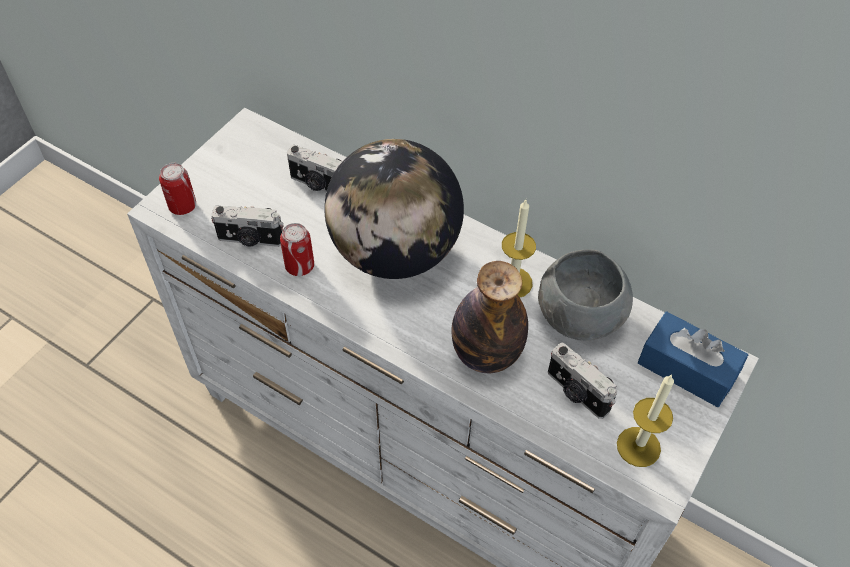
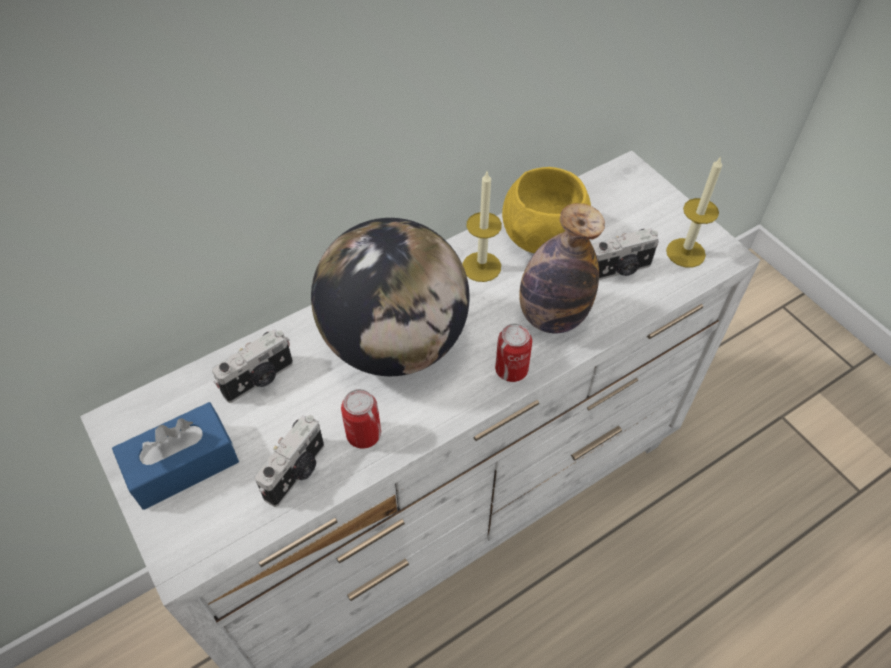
camera: 65 degrees left, 0 degrees up
(182, 206) = (197, 532): can -> can (511, 370)
(578, 317) = (542, 237): grey bowl -> yellow bowl
(687, 368) = (624, 193): blue tissue box -> blue tissue box (182, 465)

